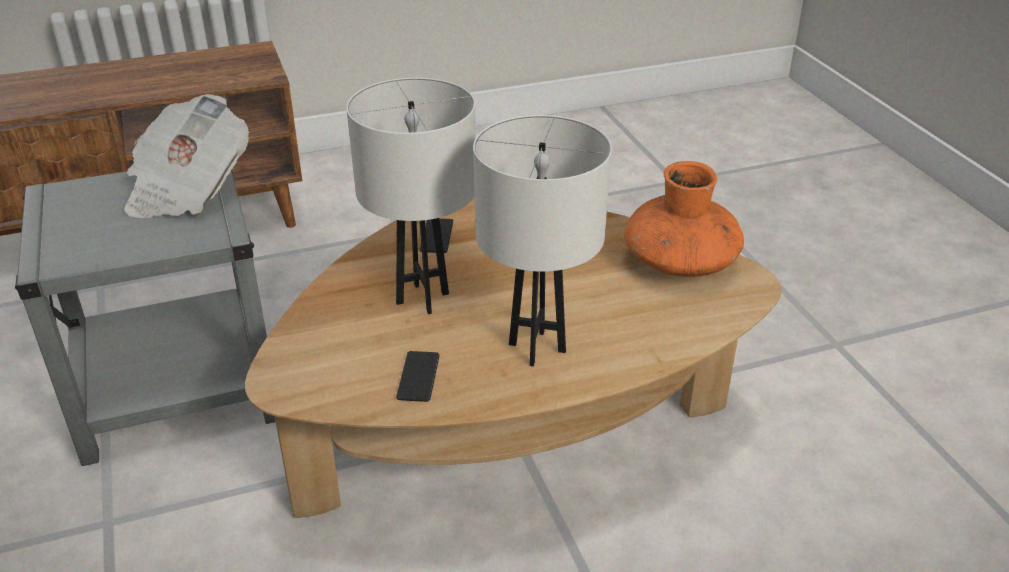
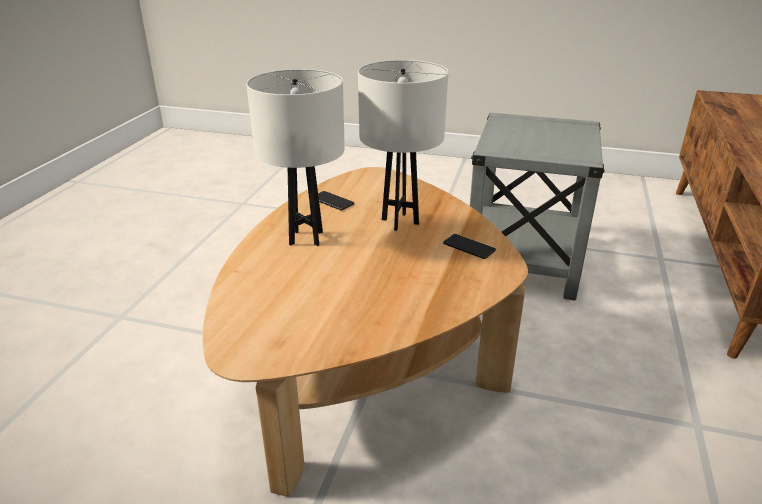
camera: 125 degrees right, 5 degrees down
(187, 190) = (557, 150): newspaper -> none
(680, 263) = (310, 334): orange vase -> none

